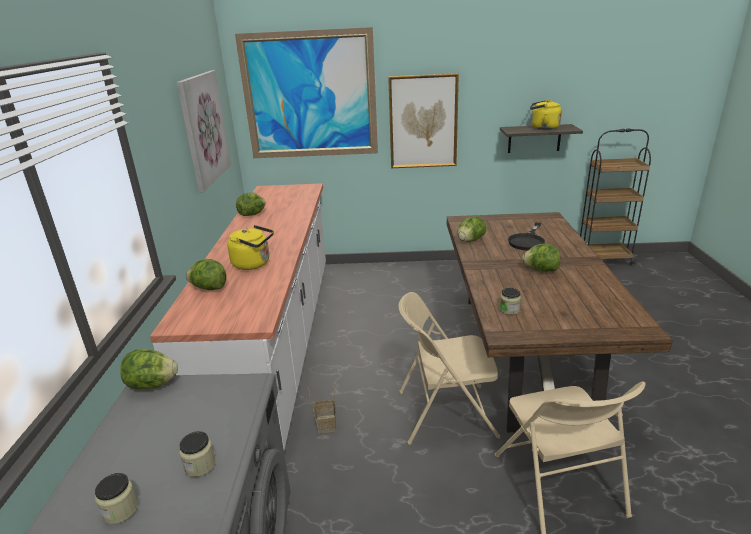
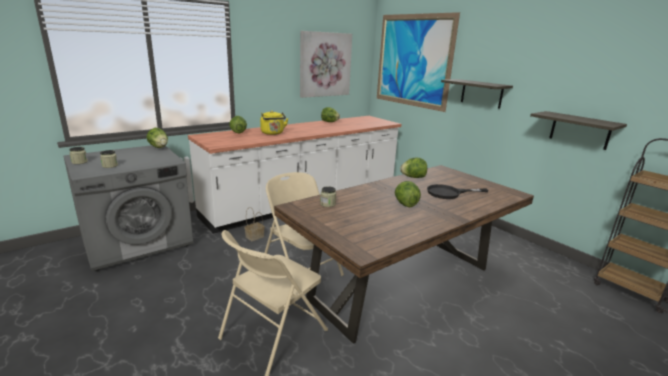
camera: 50 degrees right, 5 degrees down
(423, 122) = (481, 93): picture -> shelf
(543, 128) = (580, 118): yellow kettle -> none

